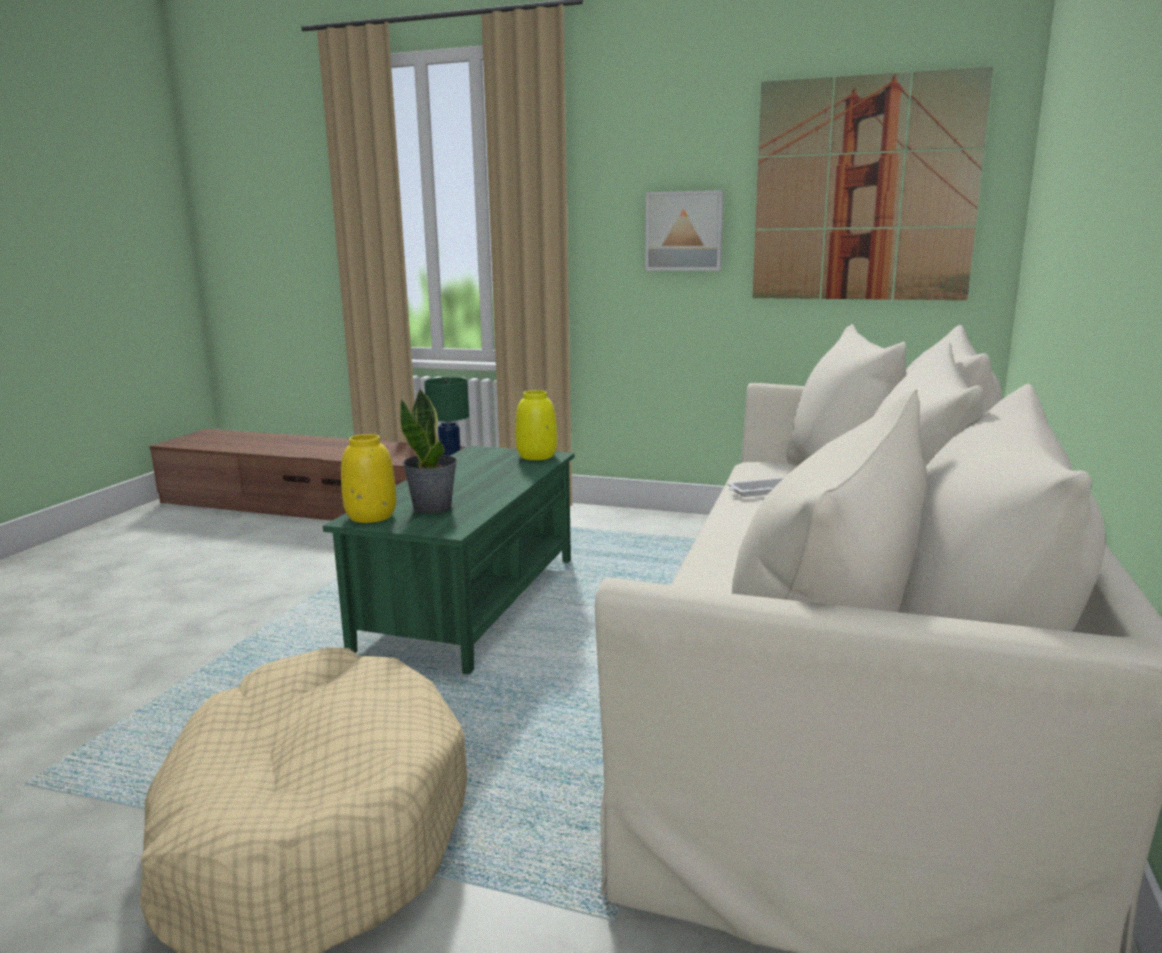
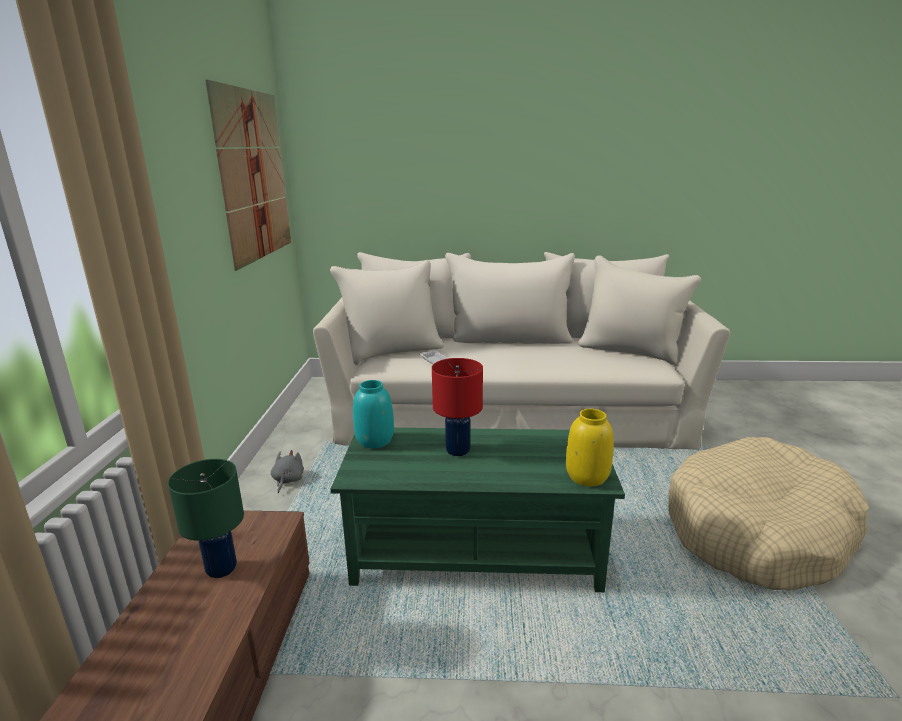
camera: 105 degrees left, 5 degrees up
(433, 507) = (545, 455): potted plant -> none
(482, 479) = (459, 451): none -> red table lamp
(536, 456) = (375, 440): yellow vase -> turquoise vase
(661, 529) = (287, 480): none -> grey plush toy
(684, 231) = (195, 221): picture -> none

